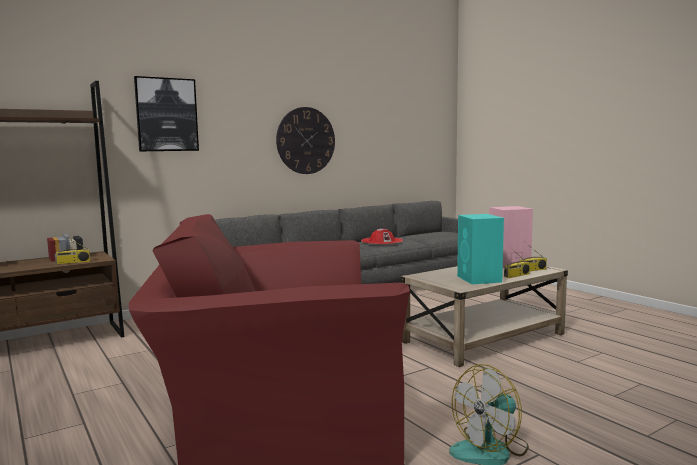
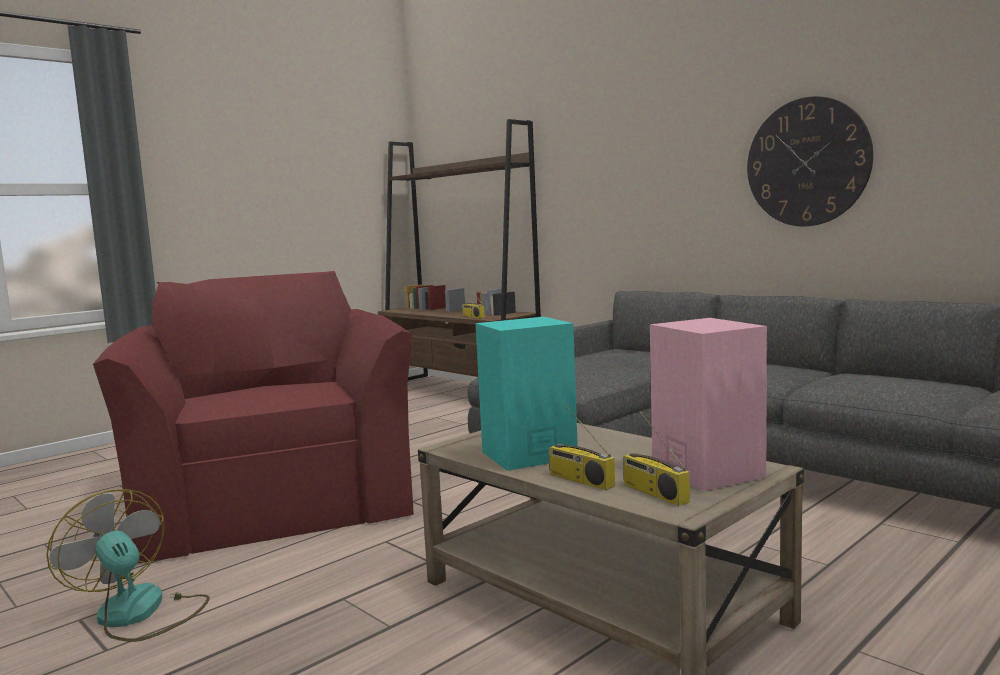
camera: 80 degrees right, 0 degrees up
(166, 115) = (601, 146): picture -> none
(382, 241) = (867, 379): red hat -> none

